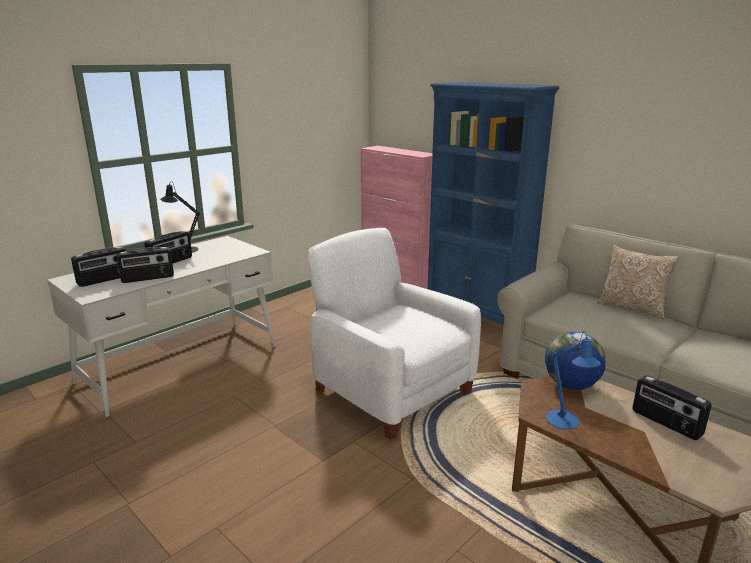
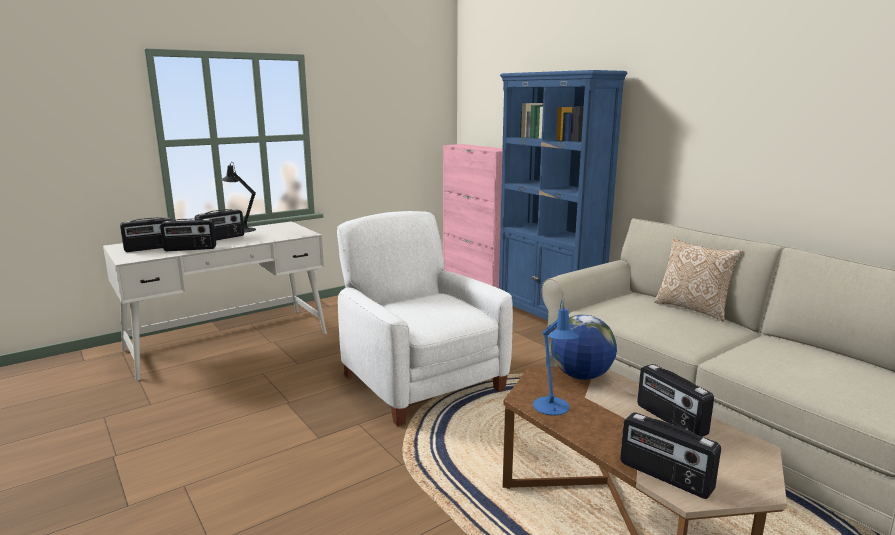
camera: 10 degrees right, 5 degrees down
(690, 480) = (664, 477): none -> radio

